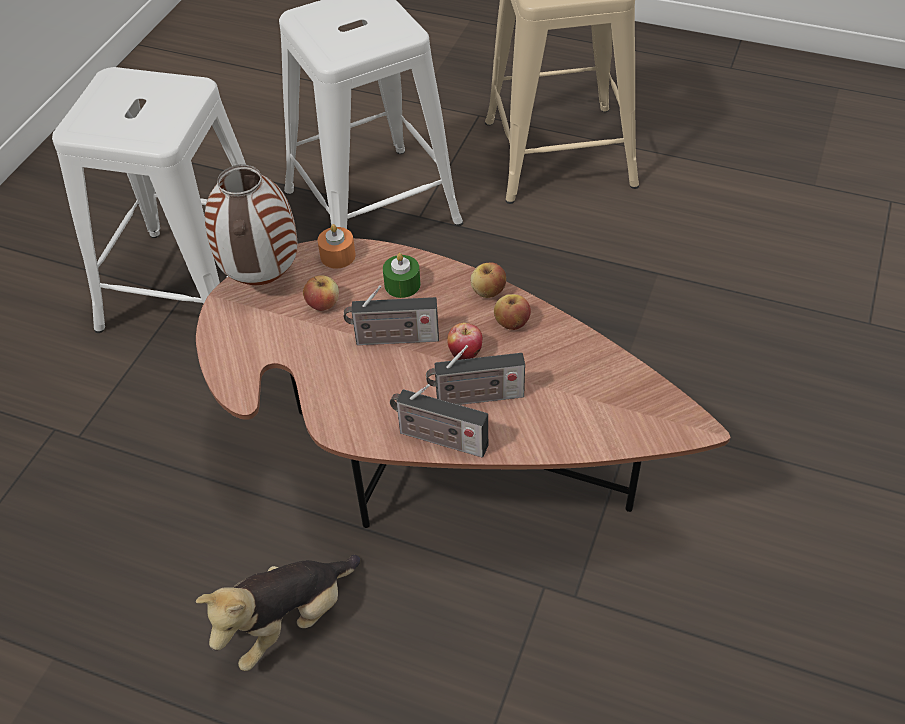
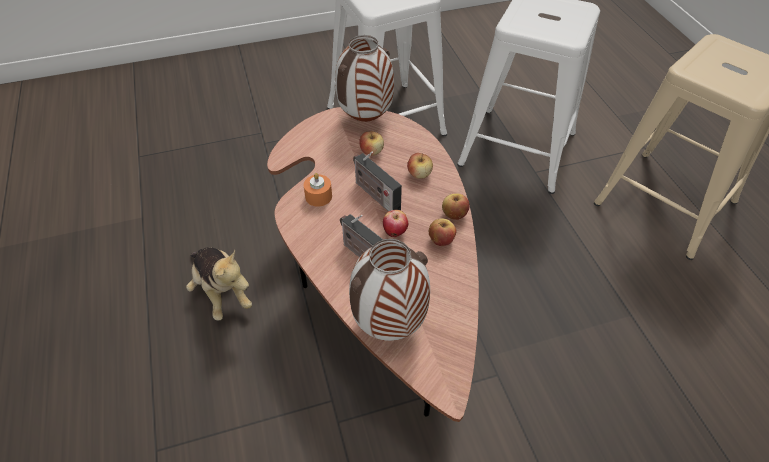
camera: 50 degrees right, 0 degrees up
(289, 621) = (221, 292): plush toy -> plush toy turned 135 degrees counterclockwise
(338, 256) = (412, 136): orange candle -> orange candle (318, 196)
(402, 284) = (419, 174): green candle -> apple
(438, 439) = (320, 258): radio -> none
(583, 430) = (388, 326): none -> vase

